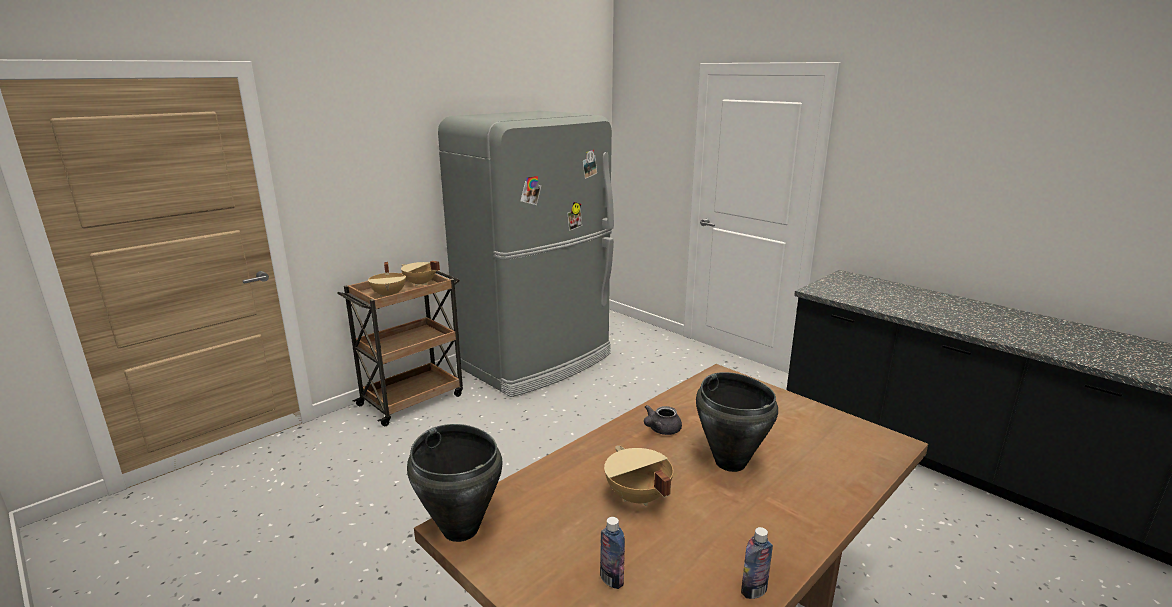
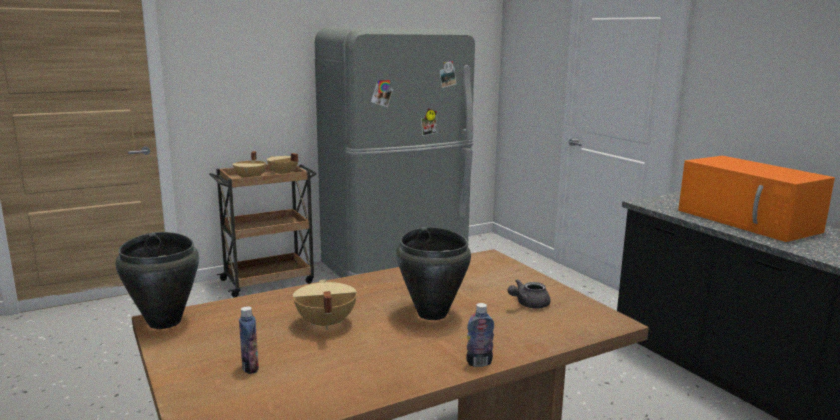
camera: 15 degrees right, 5 degrees down
(661, 430) = (392, 286): grey teapot -> grey teapot (528, 304)
(754, 591) = (361, 394): bottle -> bottle (479, 363)
(918, 304) = (749, 221): none -> orange microwave

